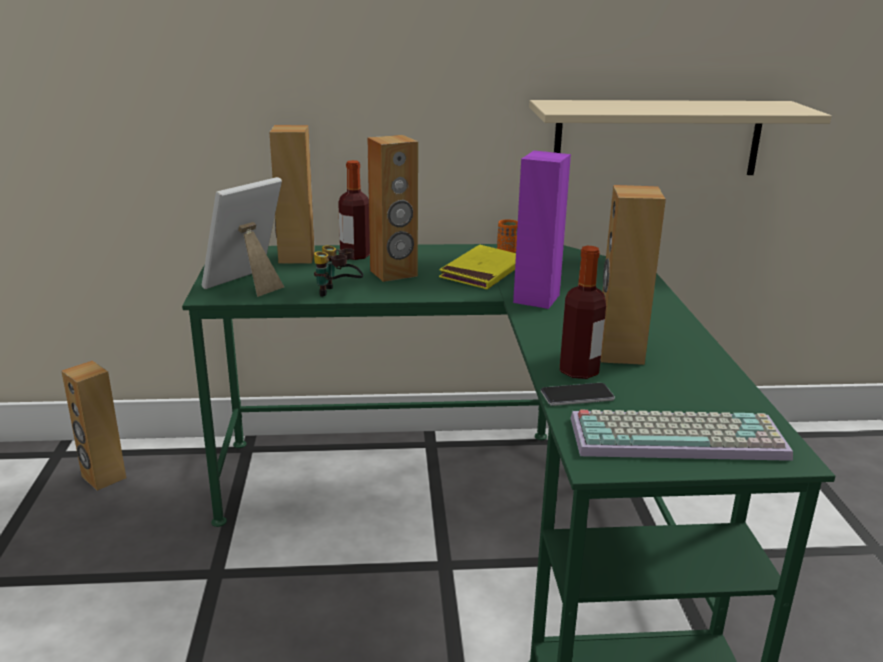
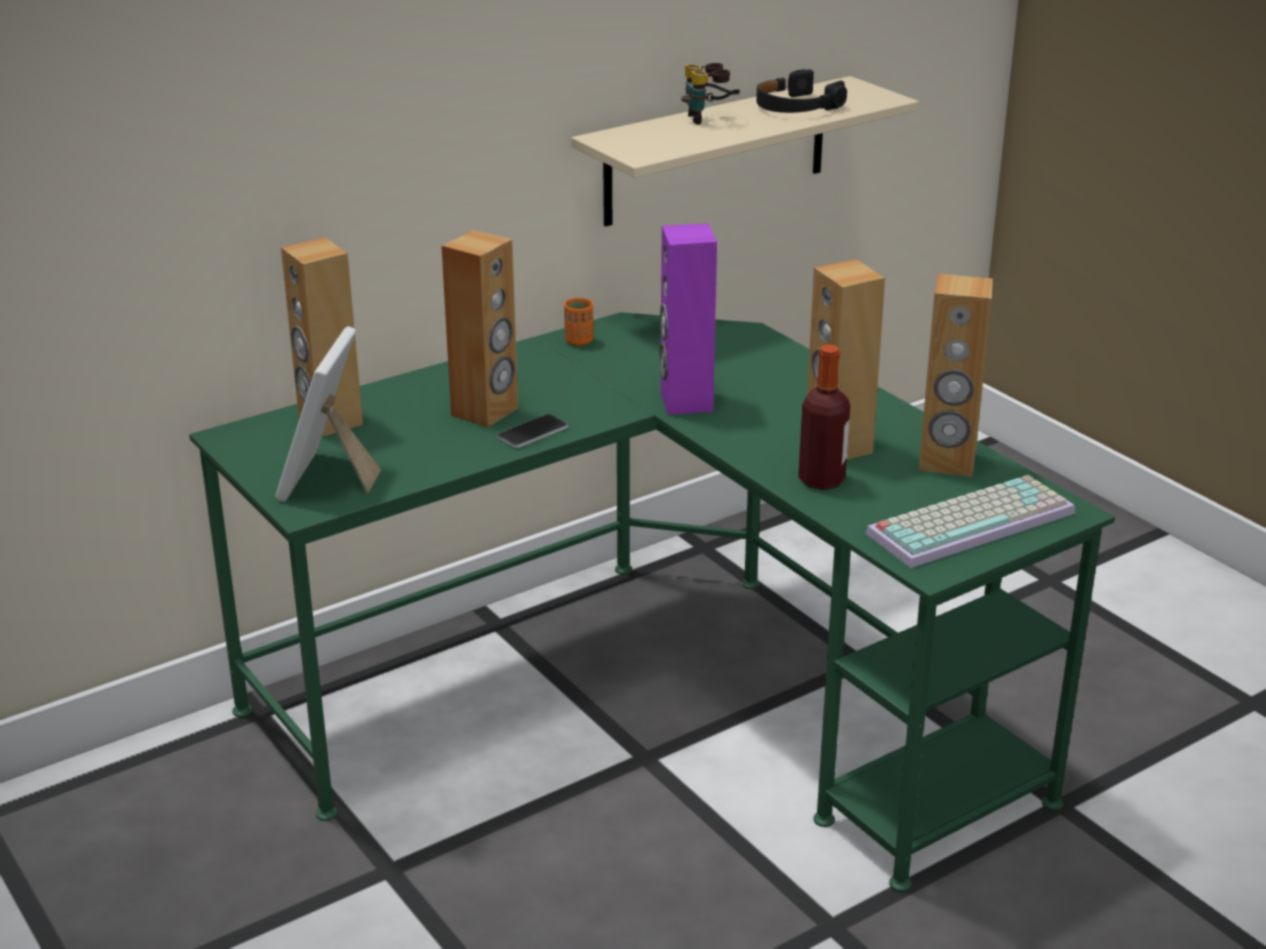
camera: 30 degrees left, 5 degrees up
(103, 477) = (95, 821): brown speaker -> brown speaker (947, 462)
(338, 294) = (458, 460): binoculars -> binoculars (709, 119)
(355, 255) = (402, 397): bottle -> none
(483, 271) = (585, 379): yellow book -> none
(577, 396) = (847, 508): phone -> phone (532, 433)
(721, 106) = (796, 106): none -> black headphones

